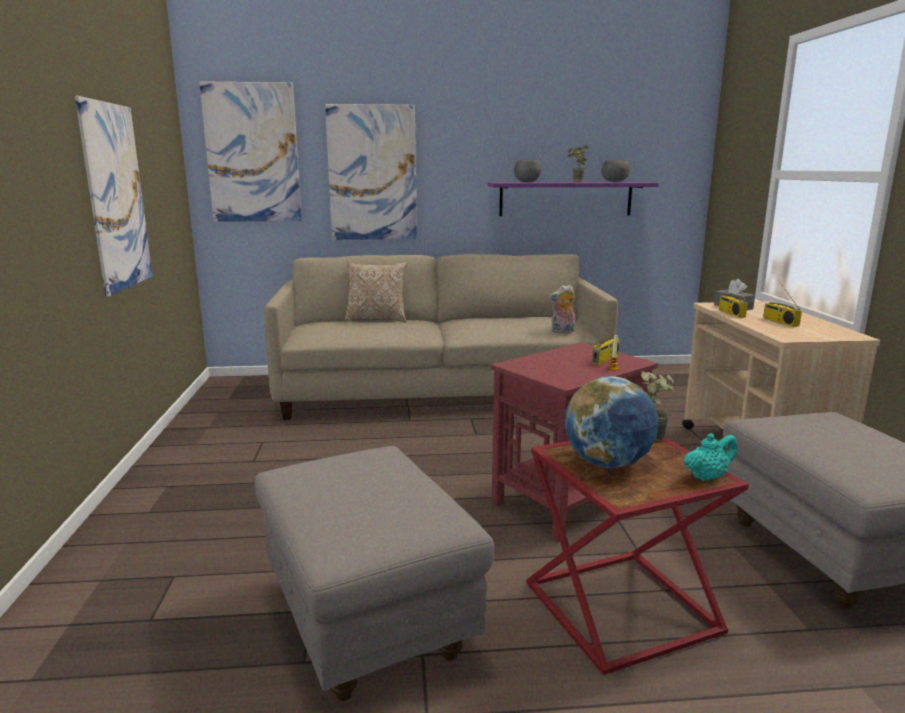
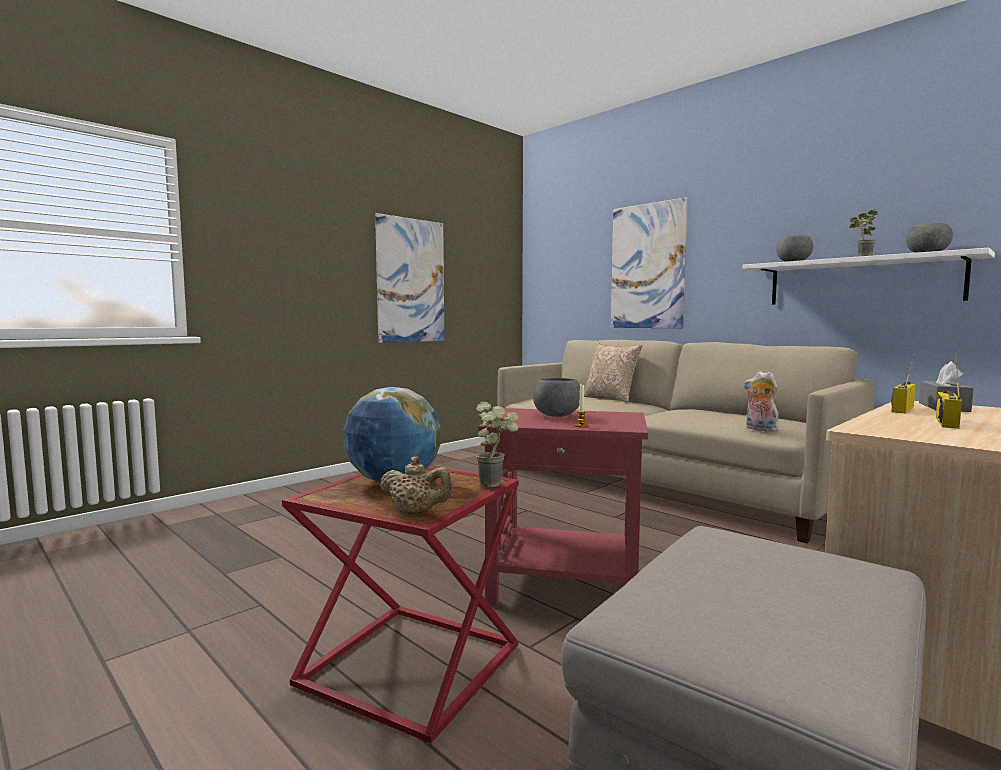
camera: 50 degrees right, 10 degrees down
(252, 153) = (561, 256): picture -> none
(366, 621) = (284, 574): grey ottoman -> none
(562, 362) = (557, 416): none -> grey bowl
(565, 199) = (861, 281): purple shelf -> white shelf
(605, 359) = (605, 421): radio -> none
(707, 477) = (416, 513): turquoise teapot -> beige teapot

